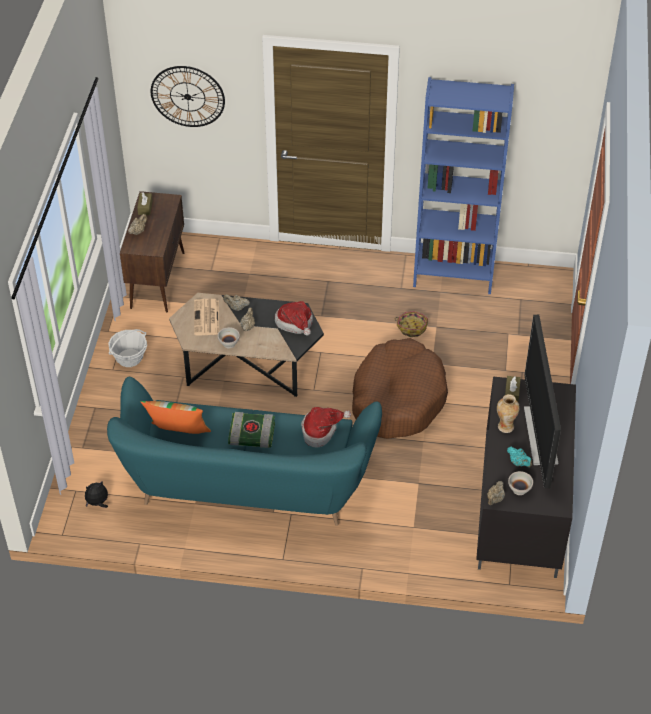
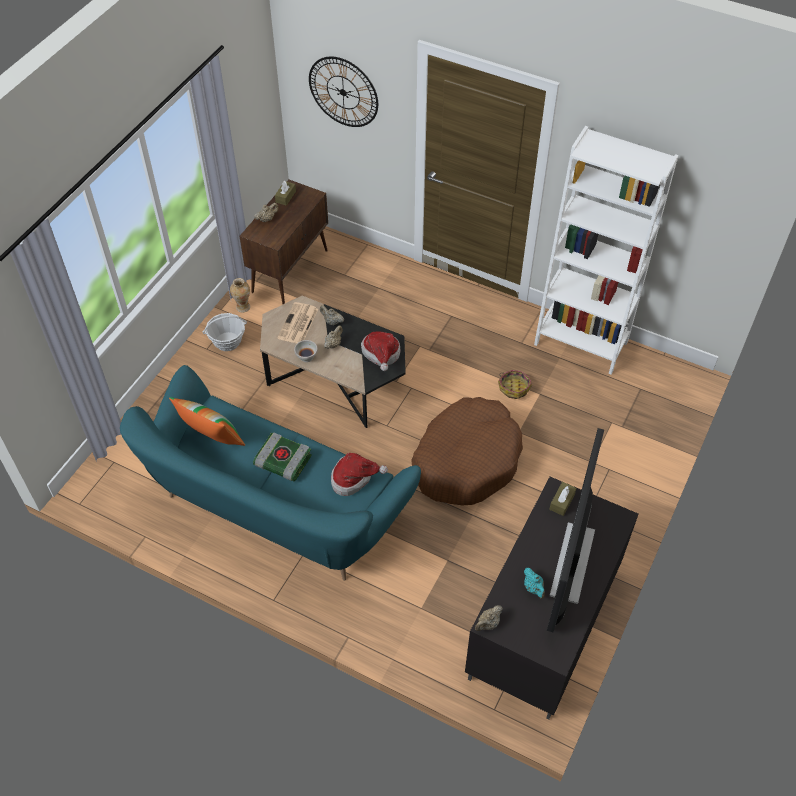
camera: 20 degrees right, 5 degrees up
(98, 503) = (127, 481): plush toy -> none
(453, 274) = (581, 343): blue bookcase -> white bookcase
(505, 426) = (537, 539): vase -> vase (243, 307)
(519, 489) = (520, 621): white bowl -> none

